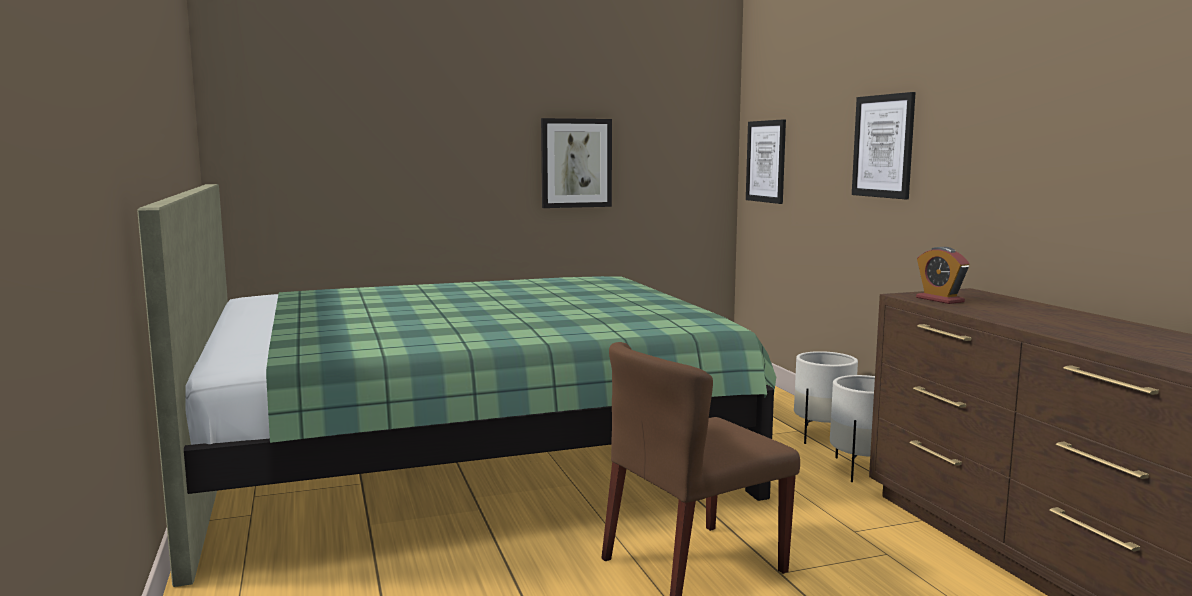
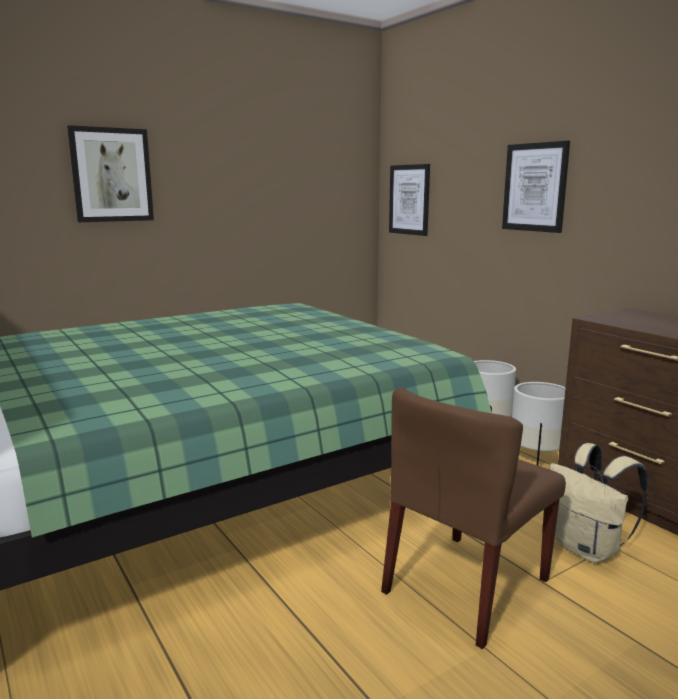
camera: 15 degrees left, 5 degrees up
(576, 163) = (249, 202): picture -> picture (111, 175)
(856, 554) = (588, 550): none -> beige backpack
(939, 300) = (628, 322): alarm clock -> none

